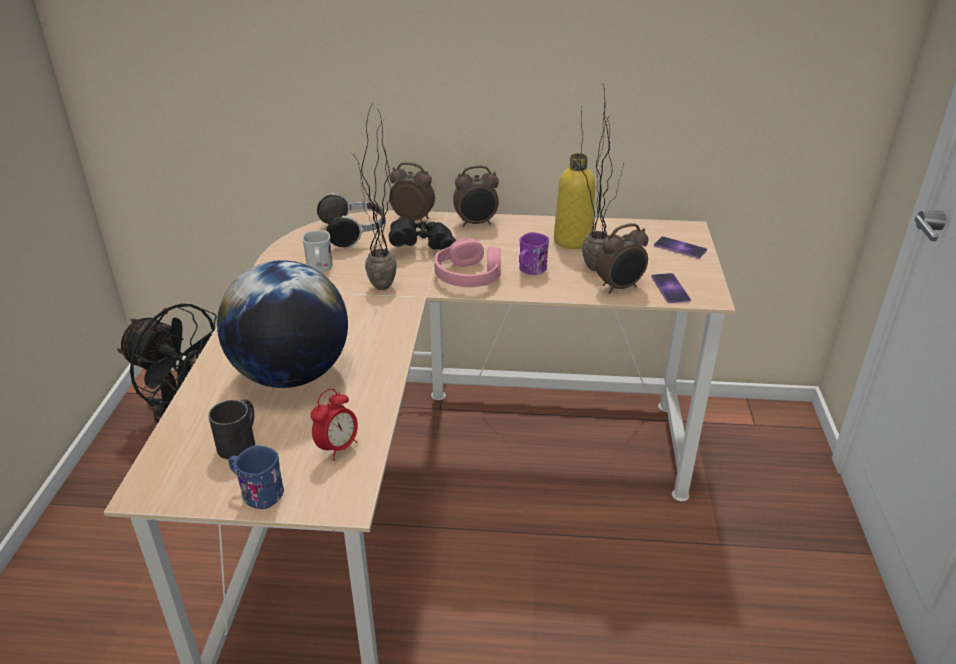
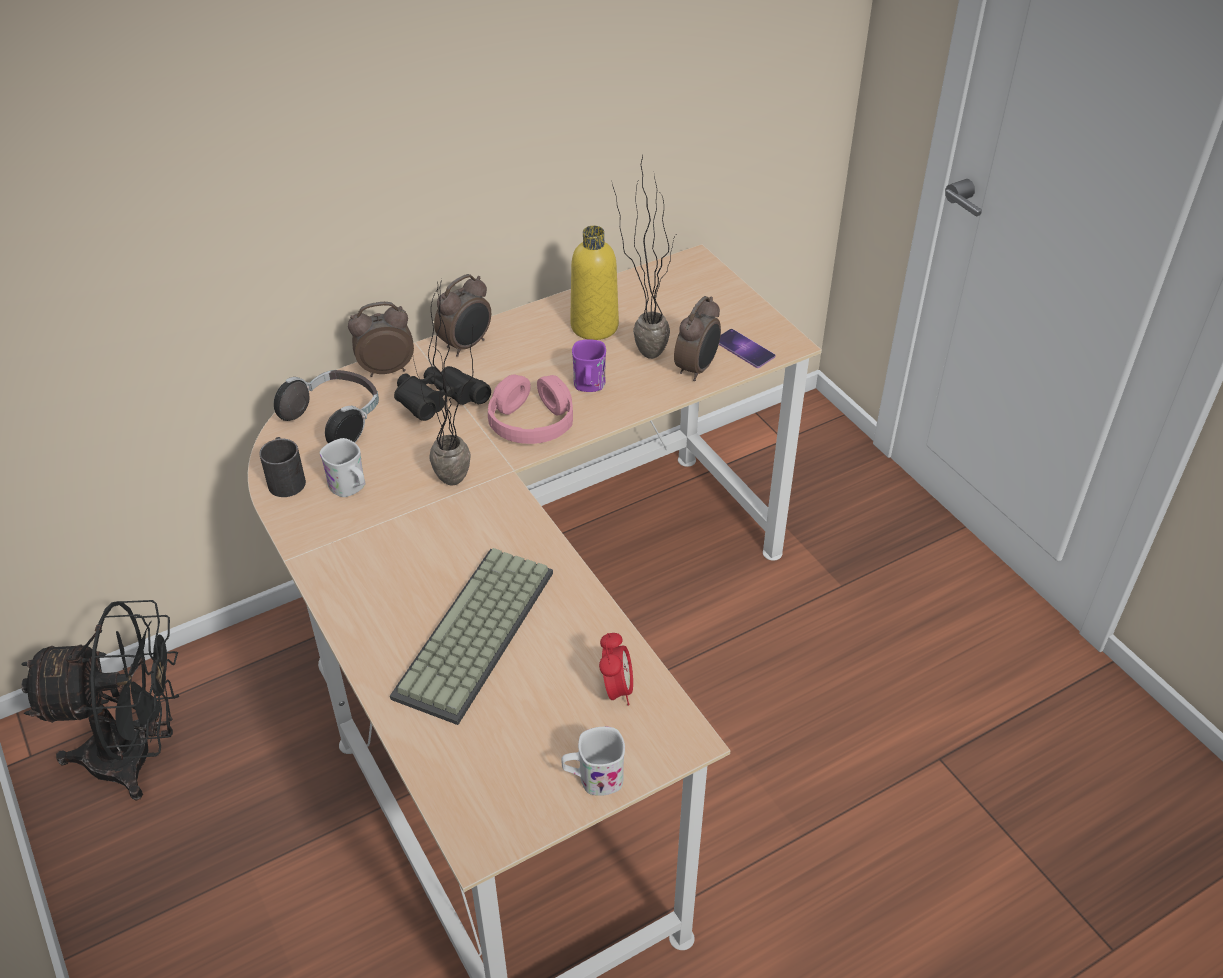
camera: 35 degrees left, 10 degrees up
(240, 441) = (512, 737): black mug -> black mug (286, 478)
(257, 493) = (593, 778): blue mug -> white mug
(292, 374) = (477, 636): globe -> keyboard
(680, 248) = (708, 291): phone -> none

